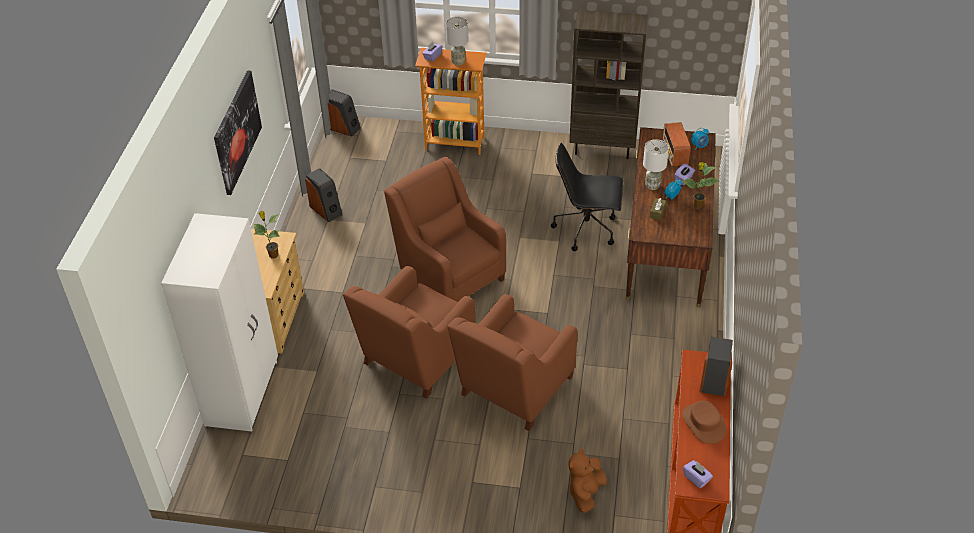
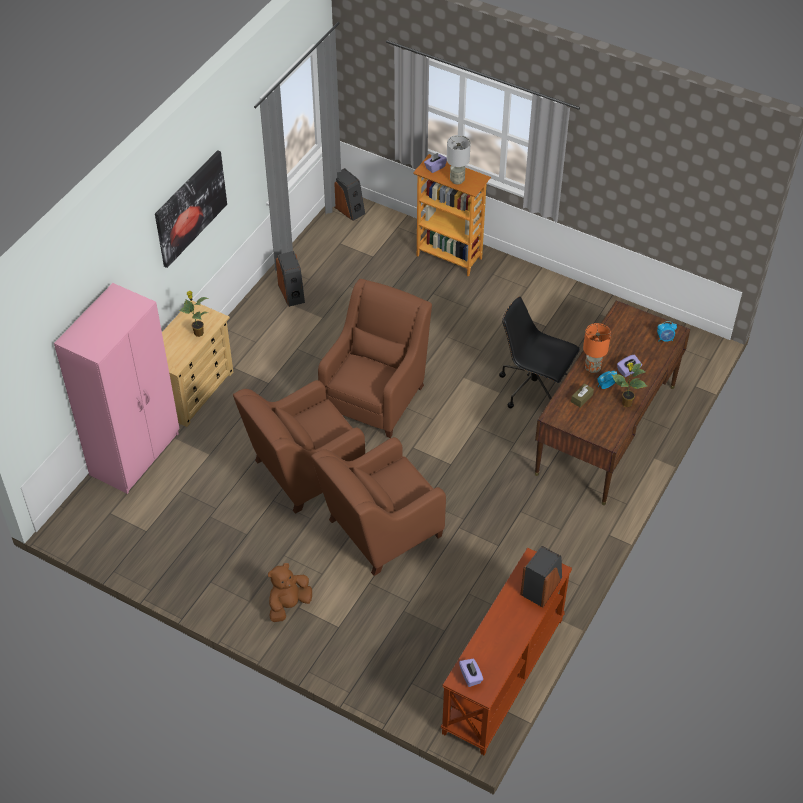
camera: 20 degrees right, 5 degrees up
(243, 392) = (136, 454): white wardrobe -> pink wardrobe
(449, 274) = (376, 395): brown armchair -> brown armchair turned 45 degrees clockwise
(585, 492) = (396, 652): brown plush toy -> brown plush toy (289, 605)
(603, 148) = (597, 304): brown bookcase -> none
(652, 185) = (592, 368): white table lamp -> orange table lamp
(674, 155) = (634, 341): radio -> none
(704, 423) = (507, 627): brown hat -> none

